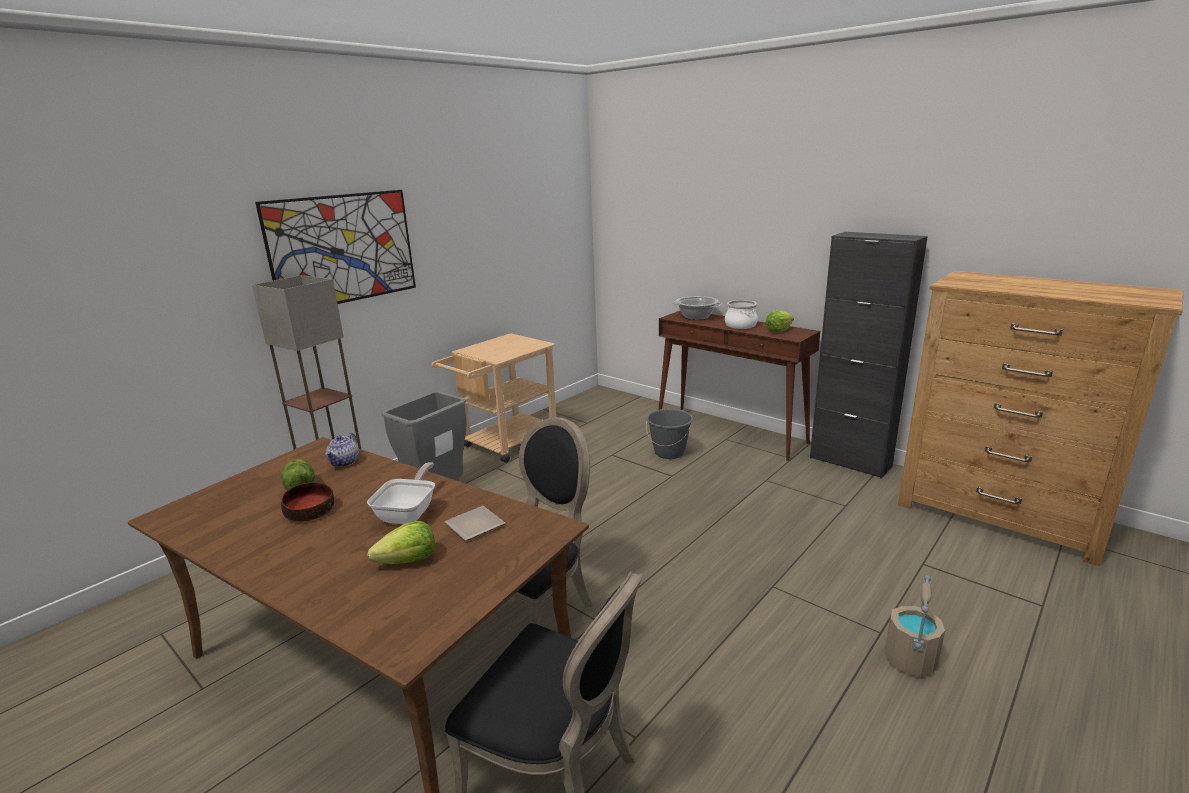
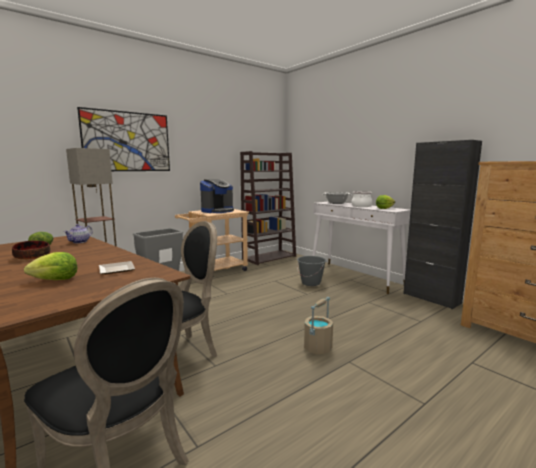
camera: 10 degrees right, 10 degrees down
(409, 513) = (86, 261): frying pan -> none
(502, 347) = (217, 211): none -> coffee machine
(580, 405) = (269, 257): none -> brown bookcase
(730, 432) = (355, 277): brown console table -> white console table
(910, 660) = (445, 428): beige bucket -> beige bucket (317, 348)

